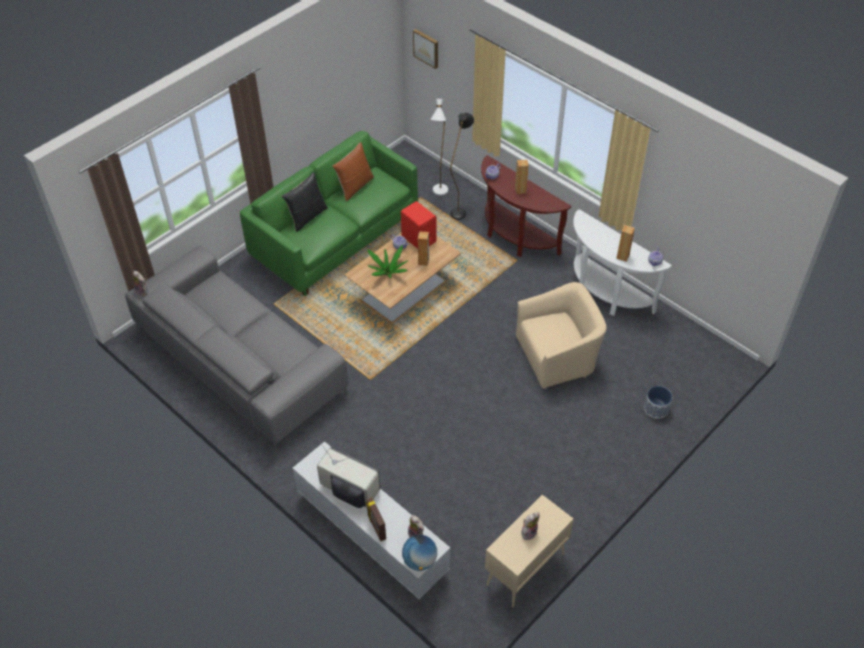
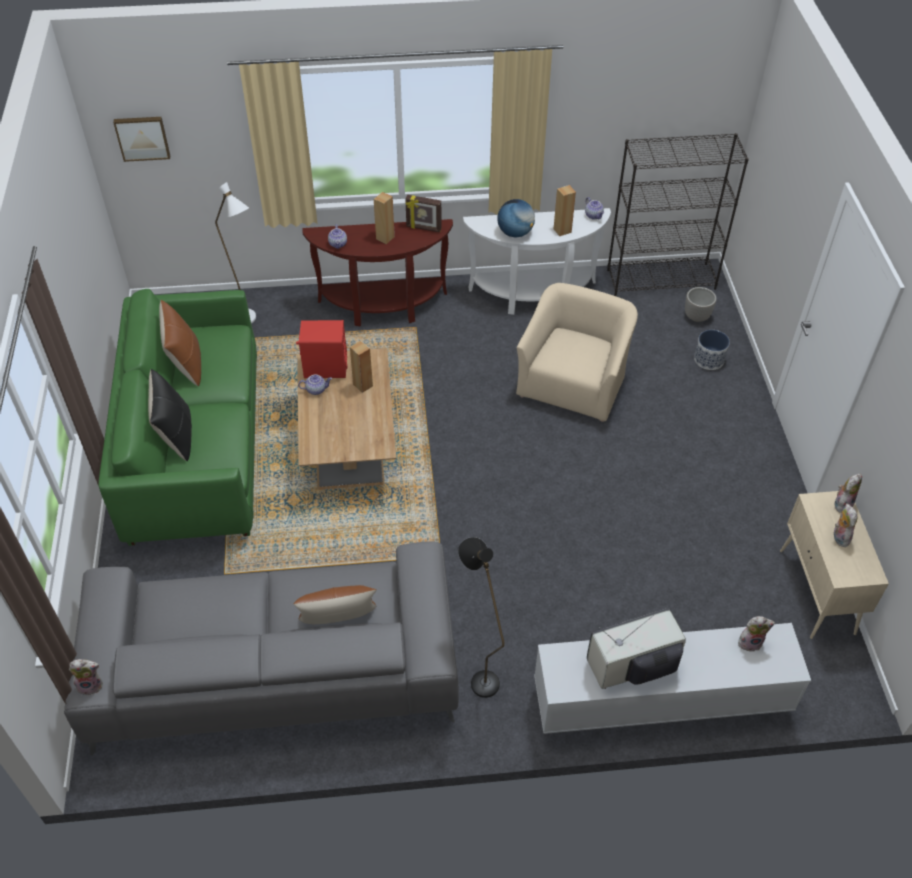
camera: 50 degrees left, 0 degrees up
(265, 356) = (339, 623): none -> brown pillow
(376, 528) = (710, 674): picture frame -> picture frame (423, 228)
(388, 272) = (341, 424): potted plant -> none
(420, 561) = (788, 662): globe -> globe (515, 233)
(460, 210) = (293, 322): black floor lamp -> black floor lamp (479, 675)
(558, 520) = (842, 503): none -> plush toy
(687, 381) = (697, 317): none -> planter
(698, 343) = (661, 279): none -> black bookcase

